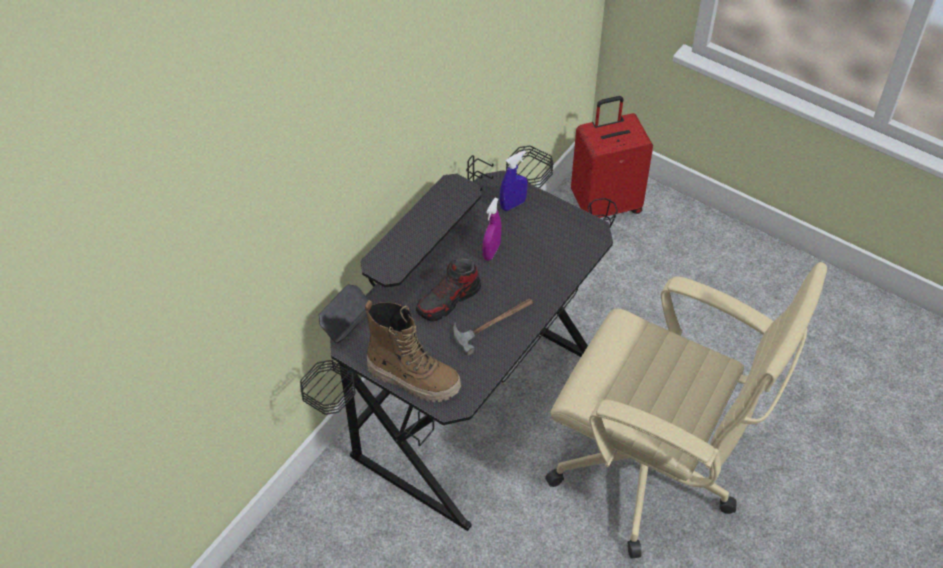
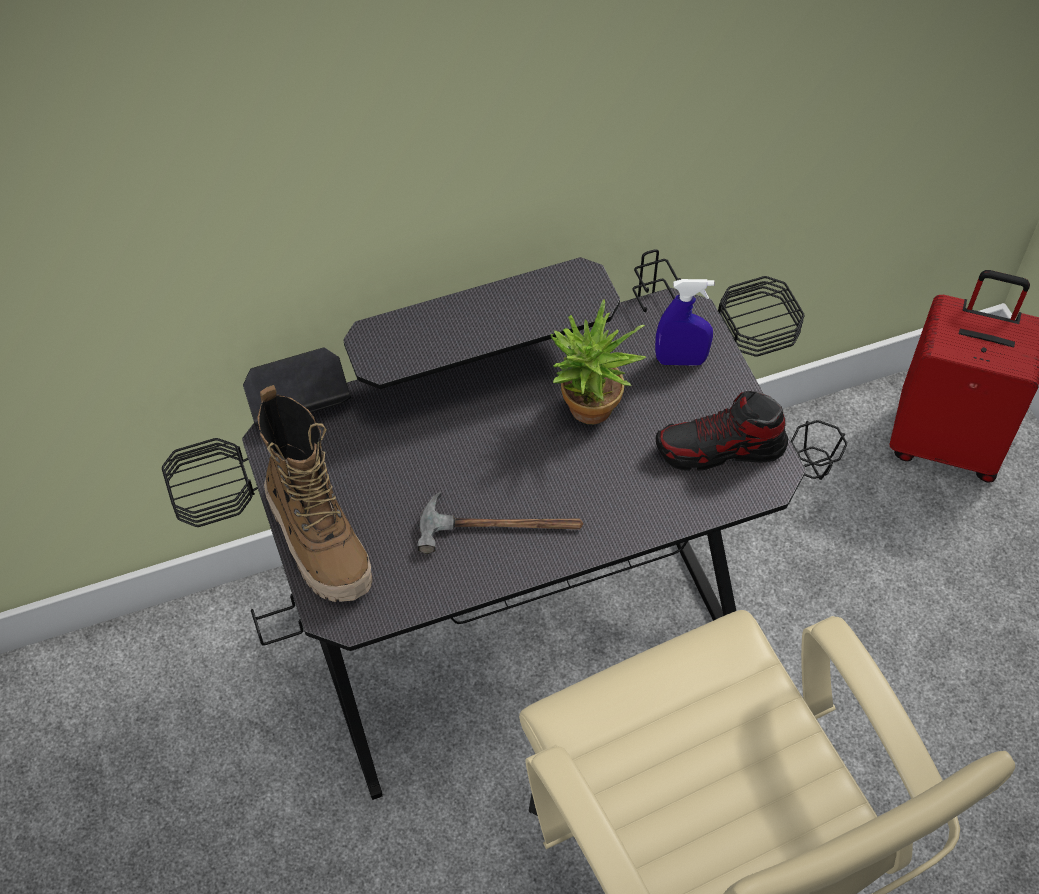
camera: 35 degrees right, 5 degrees up
(449, 300) = (465, 453): shoe -> shoe (720, 449)
(491, 251) = (588, 414): purple spray bottle -> potted plant

